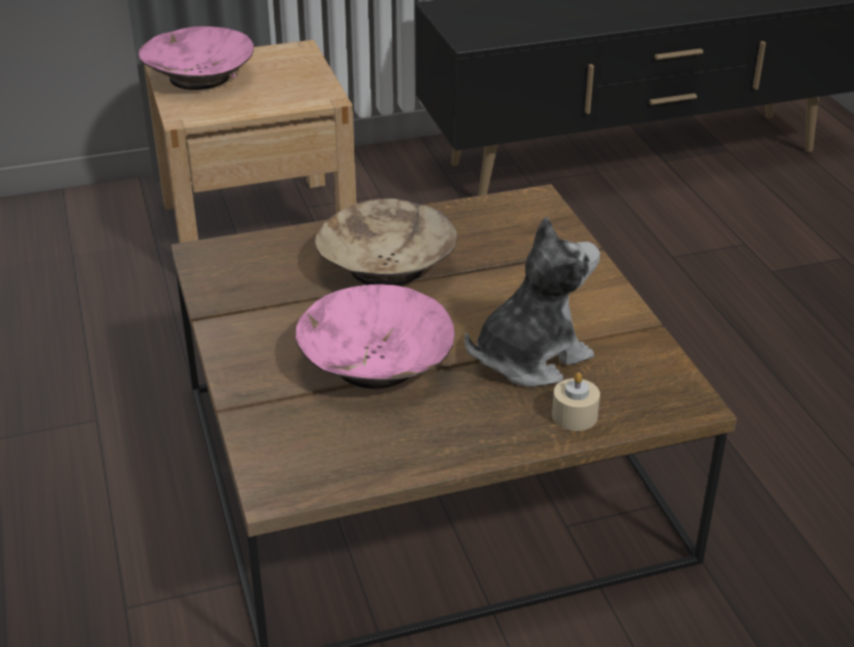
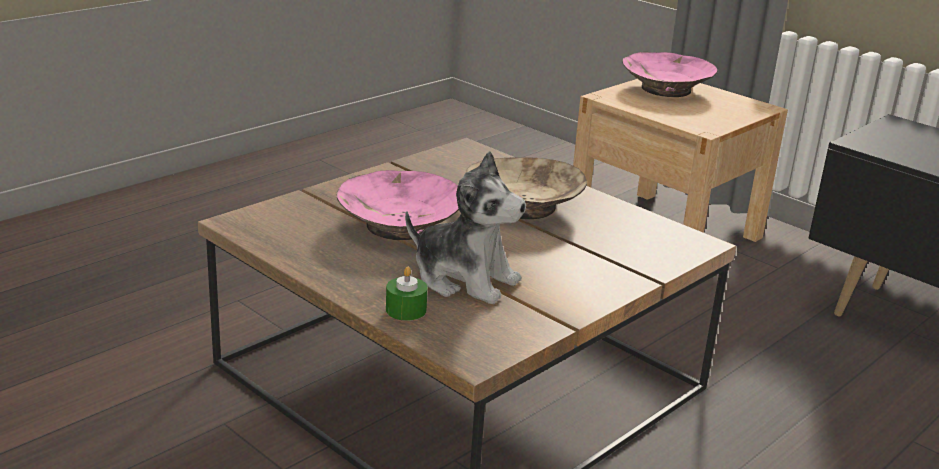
camera: 60 degrees right, 10 degrees down
(574, 416) = (406, 310): beige candle -> green candle

